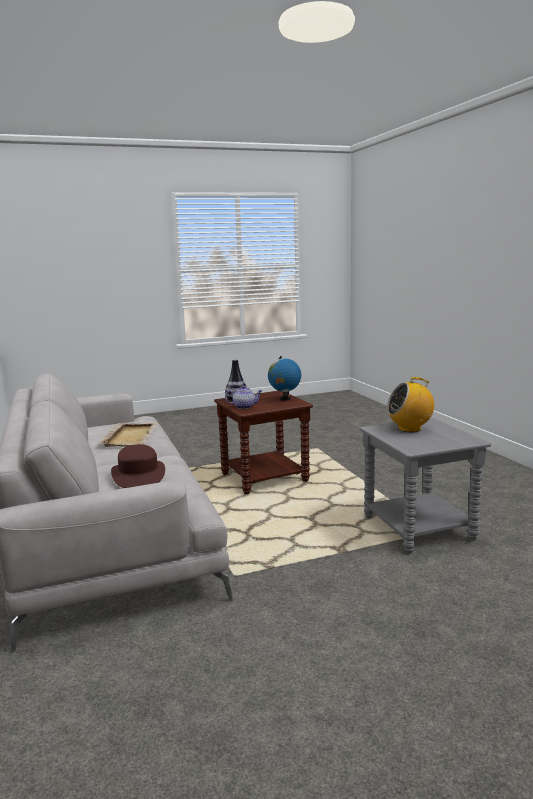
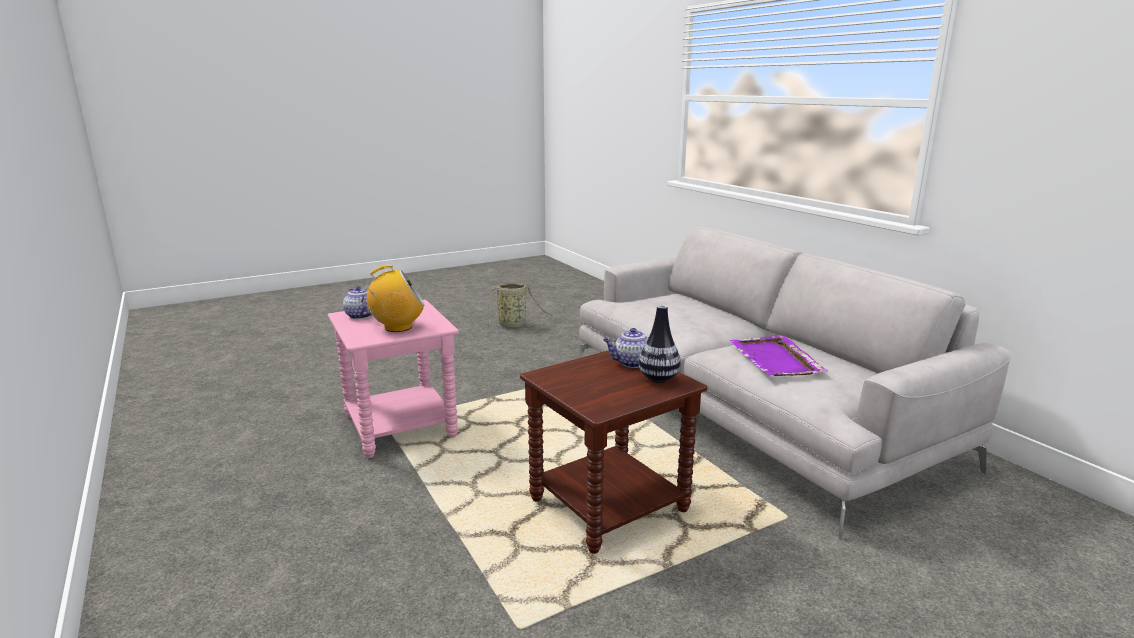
camera: 170 degrees right, 5 degrees up
(130, 436) = (775, 359): beige tray -> purple tray
(138, 475) = (683, 314): brown hat -> none
(284, 399) = (573, 387): globe -> none
(315, 728) = (514, 325): none -> basket
(419, 528) = (399, 426): grey side table -> pink side table
(455, 439) = (360, 315): none -> teapot

